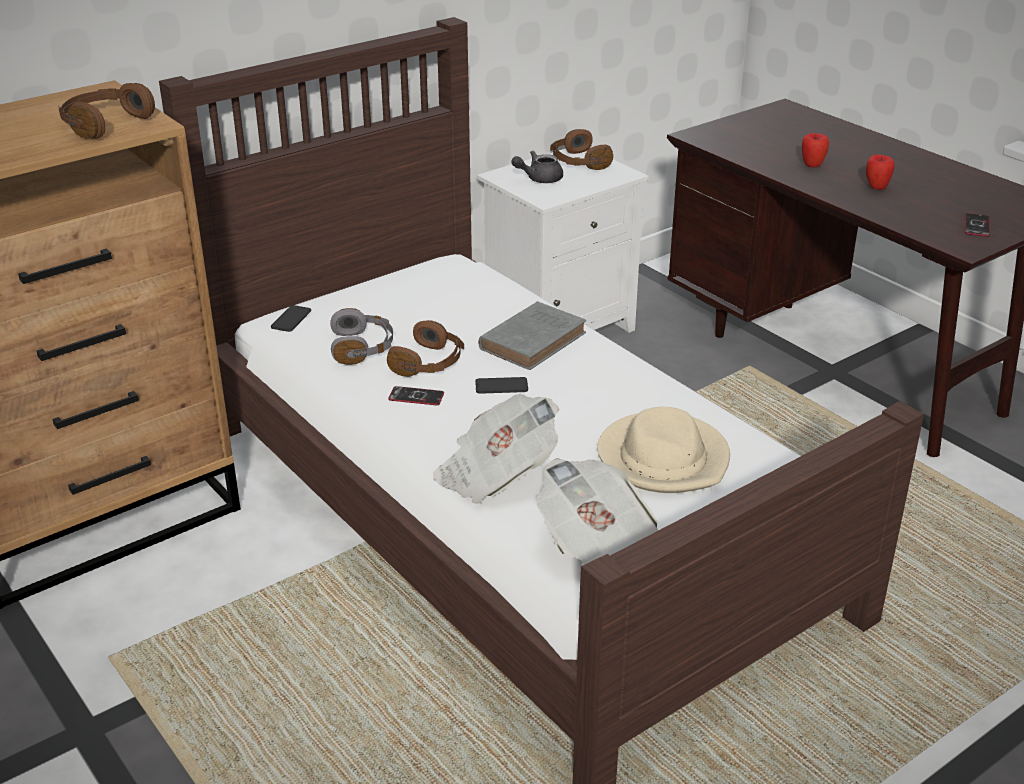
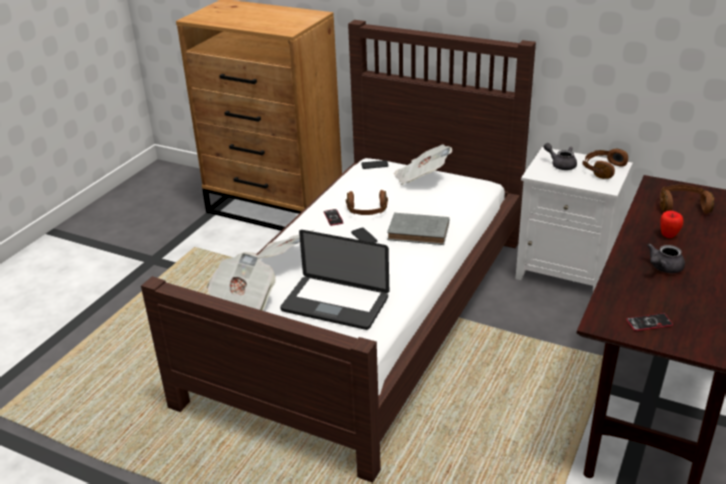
camera: 65 degrees right, 0 degrees up
(104, 124) = (279, 25): brown headphones -> brown headphones (682, 206)
(362, 348) = (365, 190): grey headphones -> none
(382, 295) = (421, 178): none -> newspaper
(663, 458) = (335, 304): beige hat -> laptop
(876, 188) = (663, 268): apple -> grey teapot

